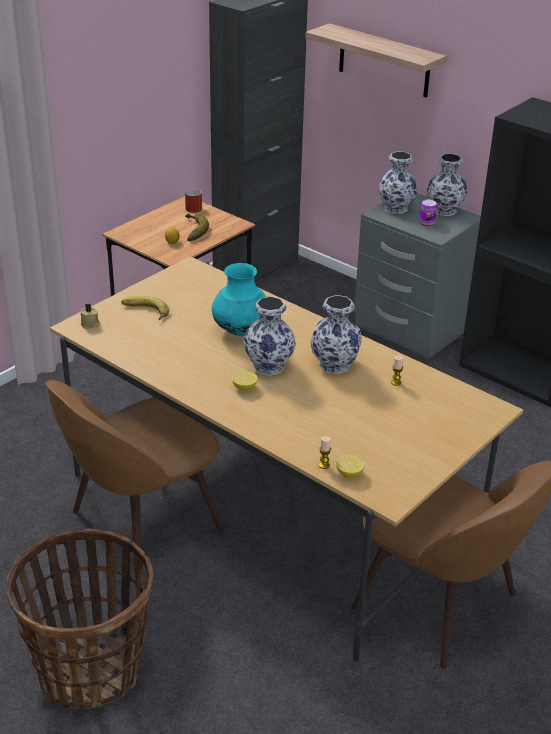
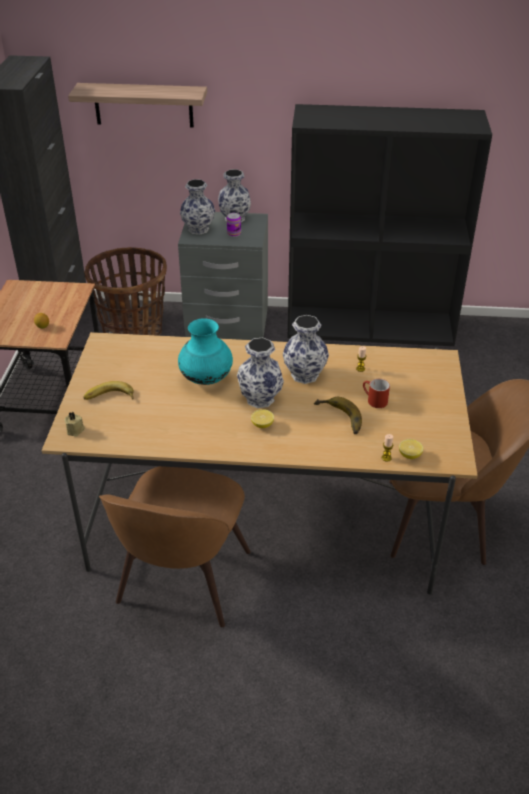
camera: 35 degrees left, 5 degrees up
(90, 670) = (262, 723): basket -> basket (133, 332)
(190, 230) = (47, 309): banana -> banana (338, 419)
(192, 207) = (25, 288): red mug -> red mug (373, 400)

